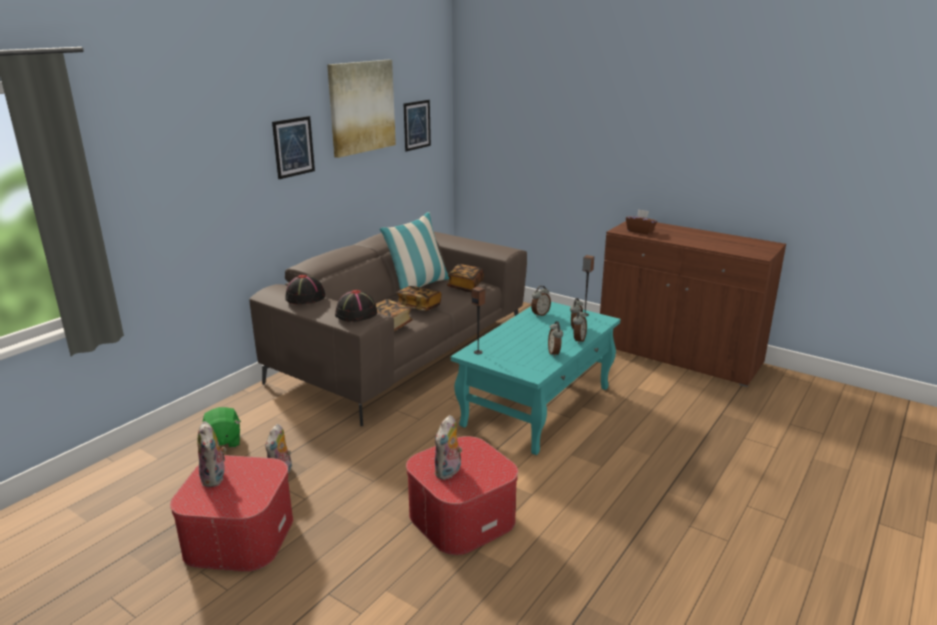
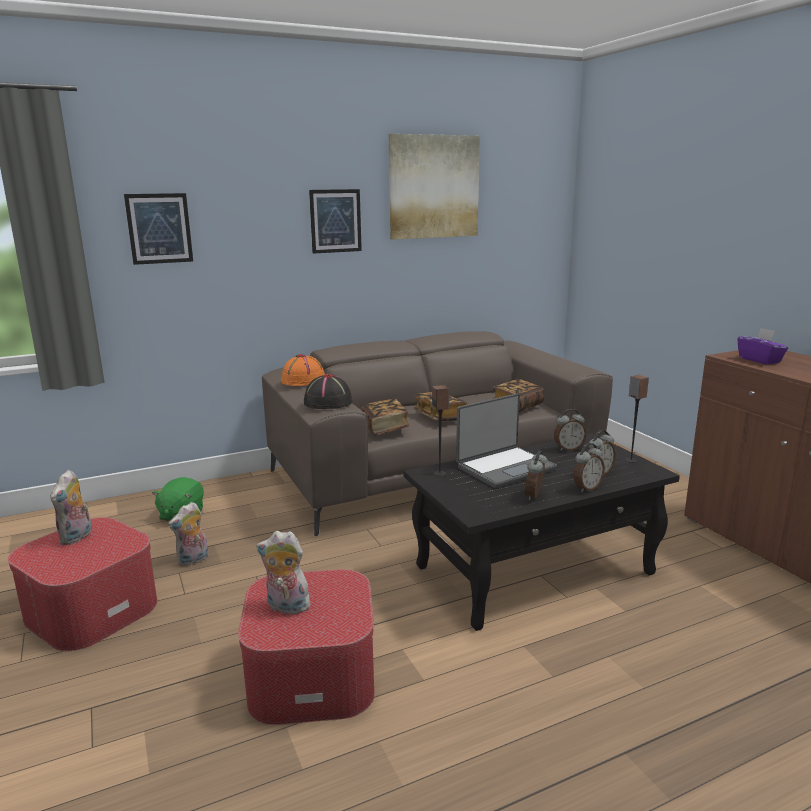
camera: 30 degrees right, 5 degrees down
(306, 297) = (303, 380): black hat -> orange hat
(417, 125) = (514, 217): picture -> picture (159, 228)
(418, 286) = (465, 398): pillow -> none
(448, 472) = (286, 607): plush toy -> plush toy turned 45 degrees clockwise
(515, 338) = (504, 467): none -> laptop
(537, 405) = (535, 569): turquoise coffee table -> black coffee table
(640, 231) = (760, 360): brown tissue box -> purple tissue box

